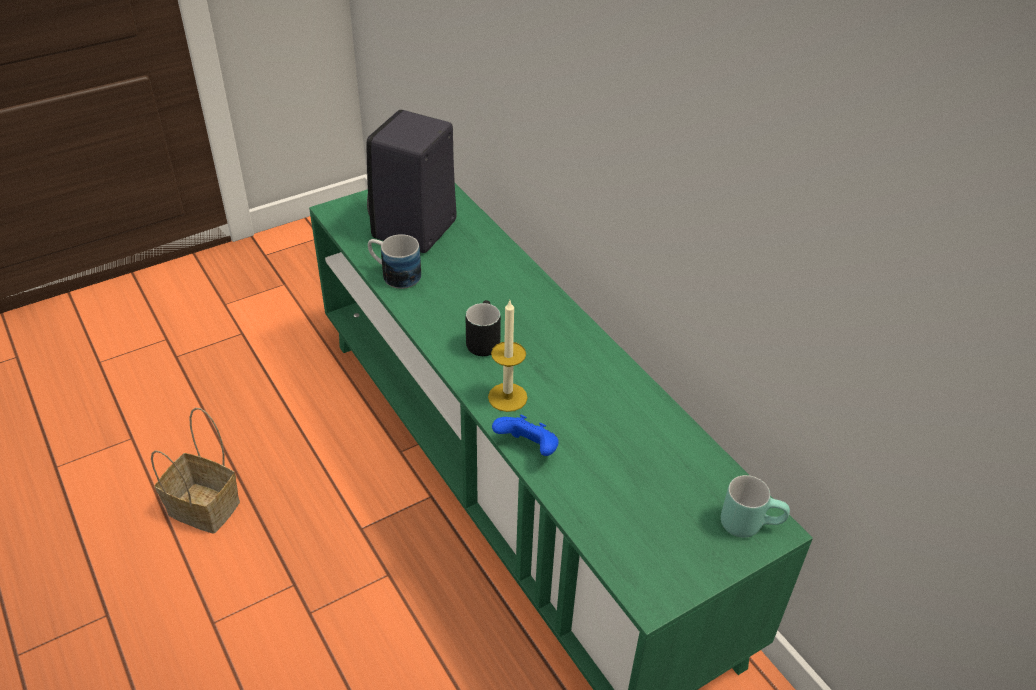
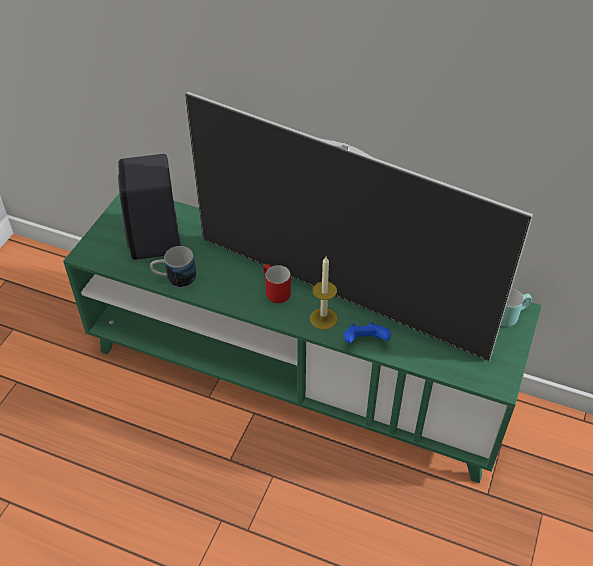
camera: 35 degrees left, 5 degrees up
(206, 507) = (115, 512): basket -> none
(481, 341) = (273, 292): black mug -> red mug
(551, 381) = (338, 294): none -> television

